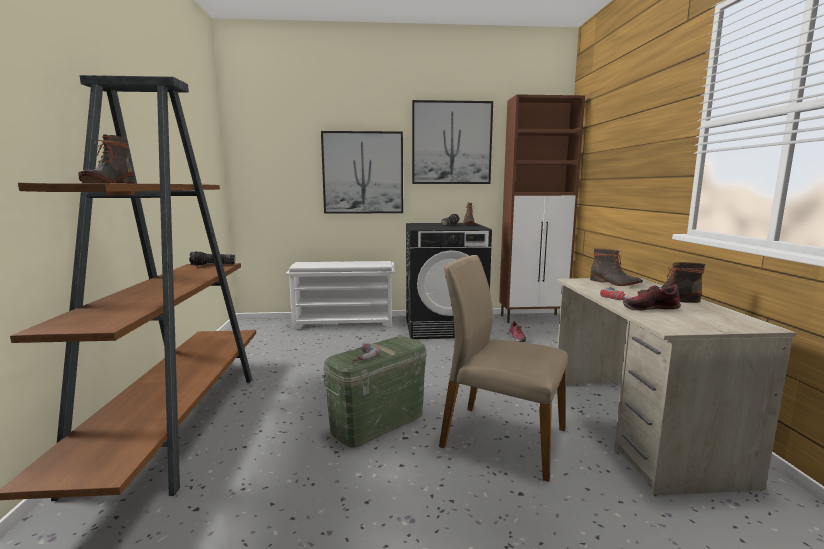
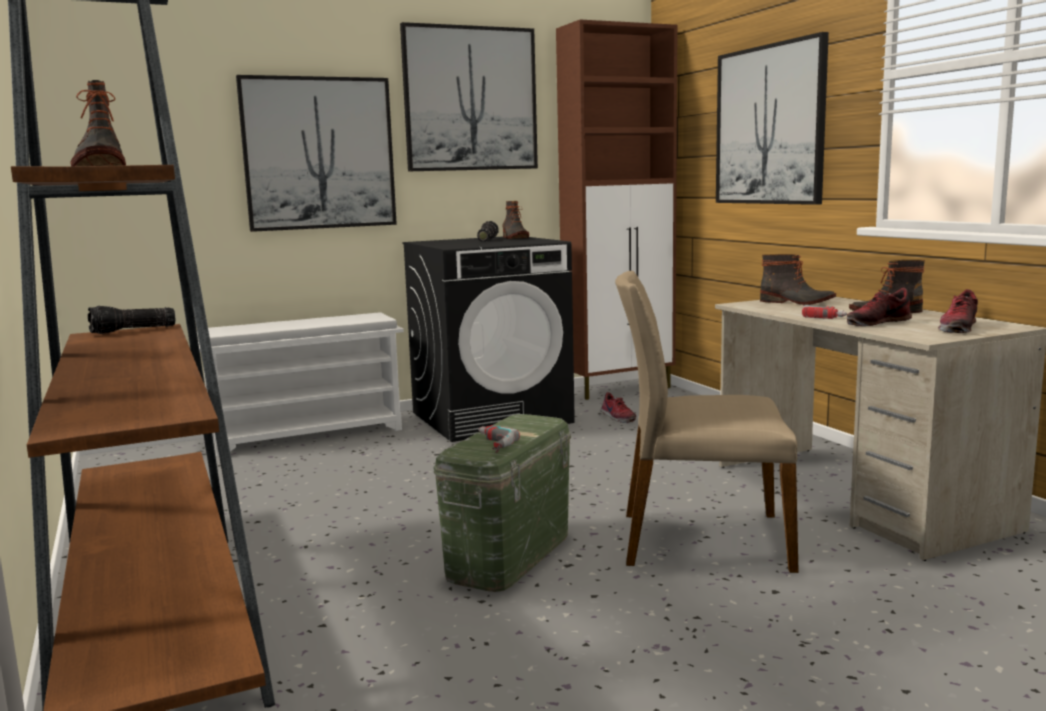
camera: 20 degrees left, 0 degrees up
(629, 160) = (769, 125): none -> picture
(710, 321) = (957, 327): none -> shoe

